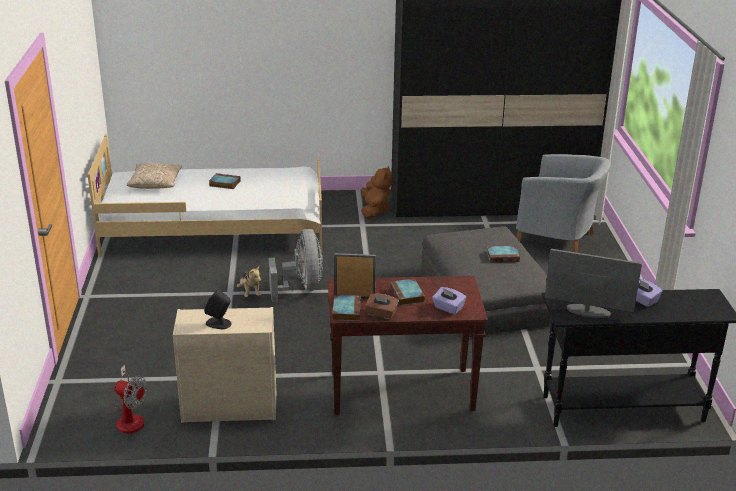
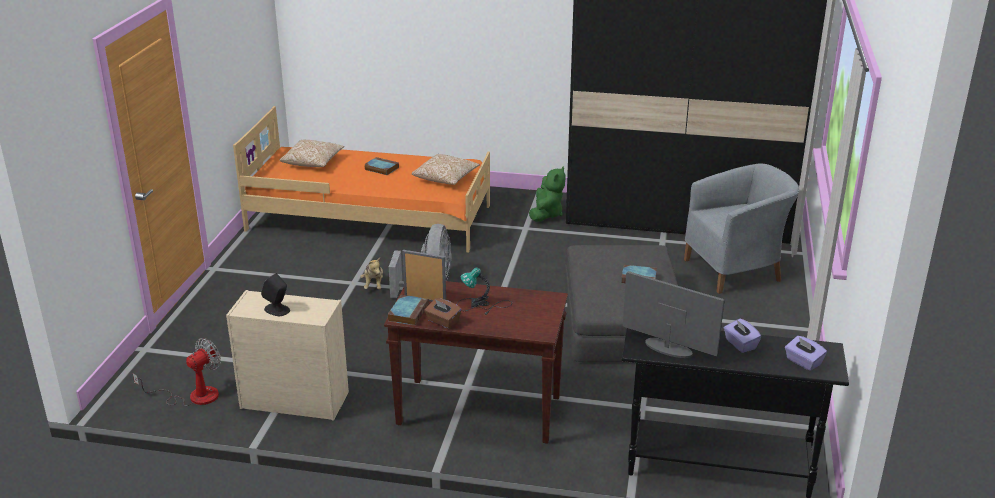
camera: 15 degrees right, 0 degrees up
(130, 418) = (193, 396): fan -> fan turned 90 degrees counterclockwise
(215, 230) = (371, 217): white bed -> orange bed
(289, 187) = (445, 179): none -> pillow
(374, 210) = (546, 214): brown plush toy -> green plush toy
(407, 295) = (482, 305): book -> table lamp
(448, 308) = (518, 325): purple tissue box -> purple tissue box (803, 362)
(558, 241) = (736, 270): grey armchair -> grey armchair turned 60 degrees counterclockwise

